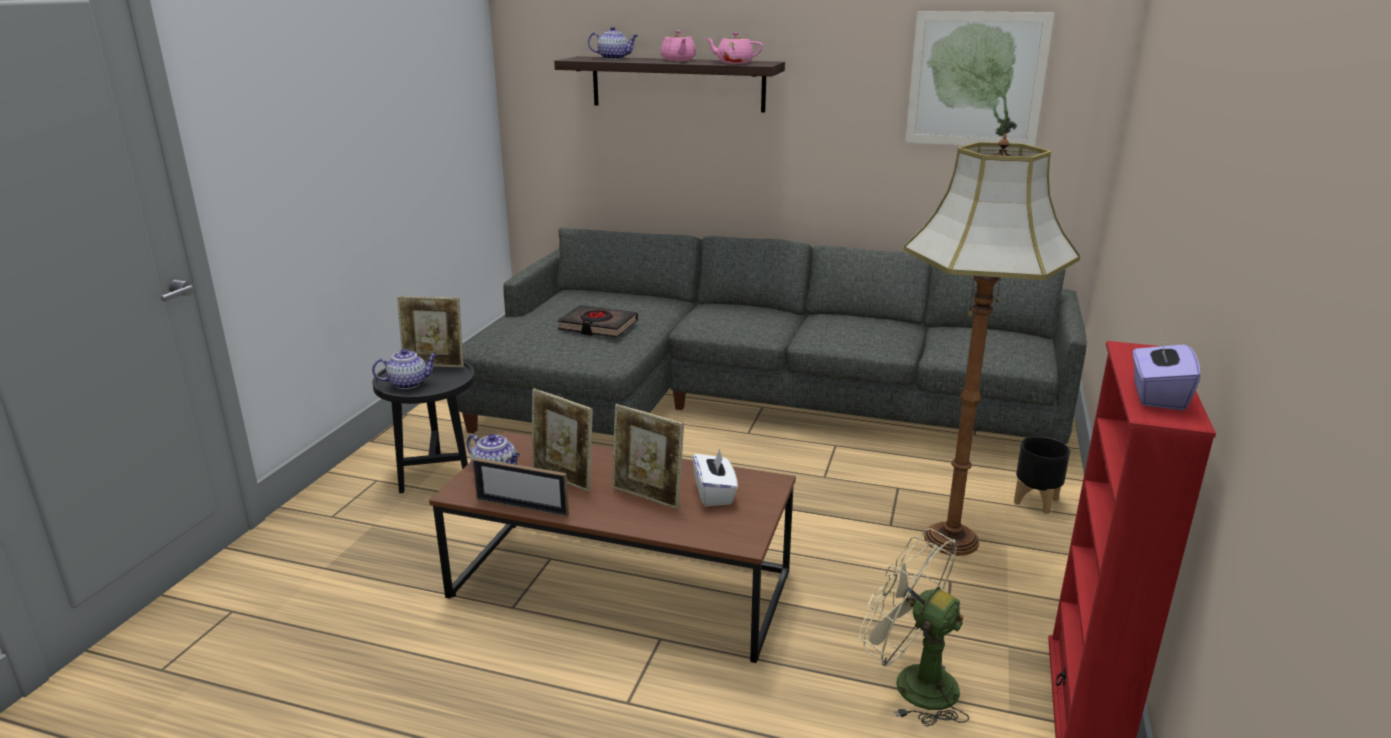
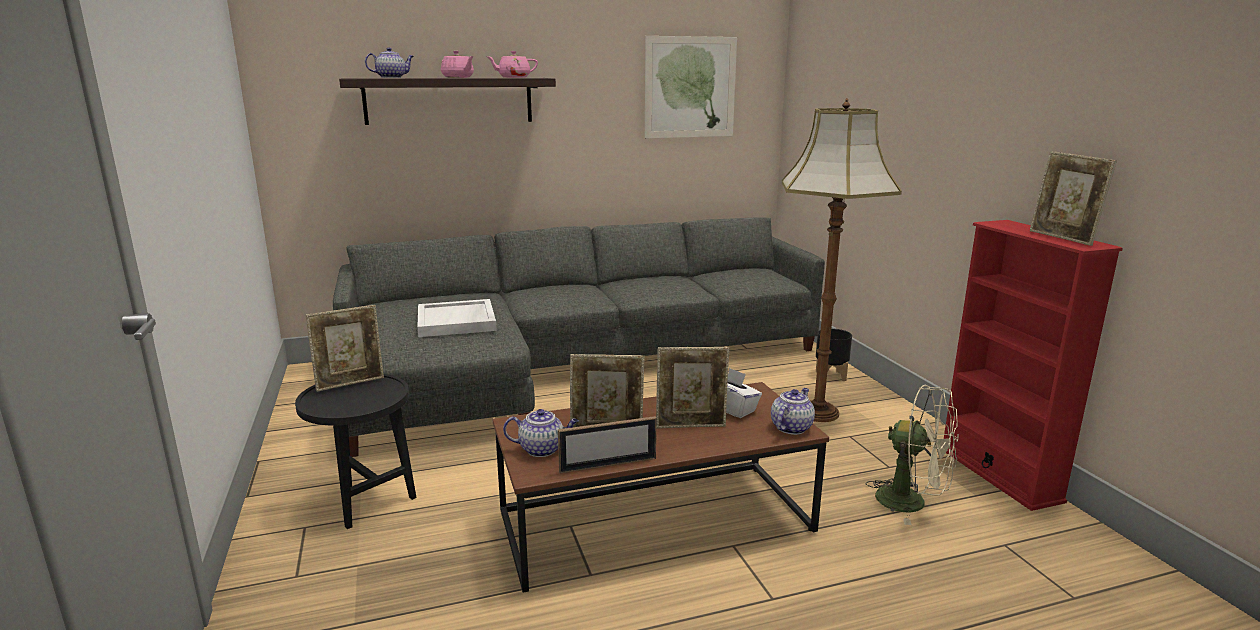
camera: 35 degrees left, 5 degrees down
(409, 383) = (348, 403): teapot -> teapot (791, 427)
(598, 326) = (457, 322): black book -> white tray
(912, 683) = (912, 503): beige fan -> beige fan turned 150 degrees counterclockwise
(1157, 395) = (1062, 238): purple tissue box -> picture frame

